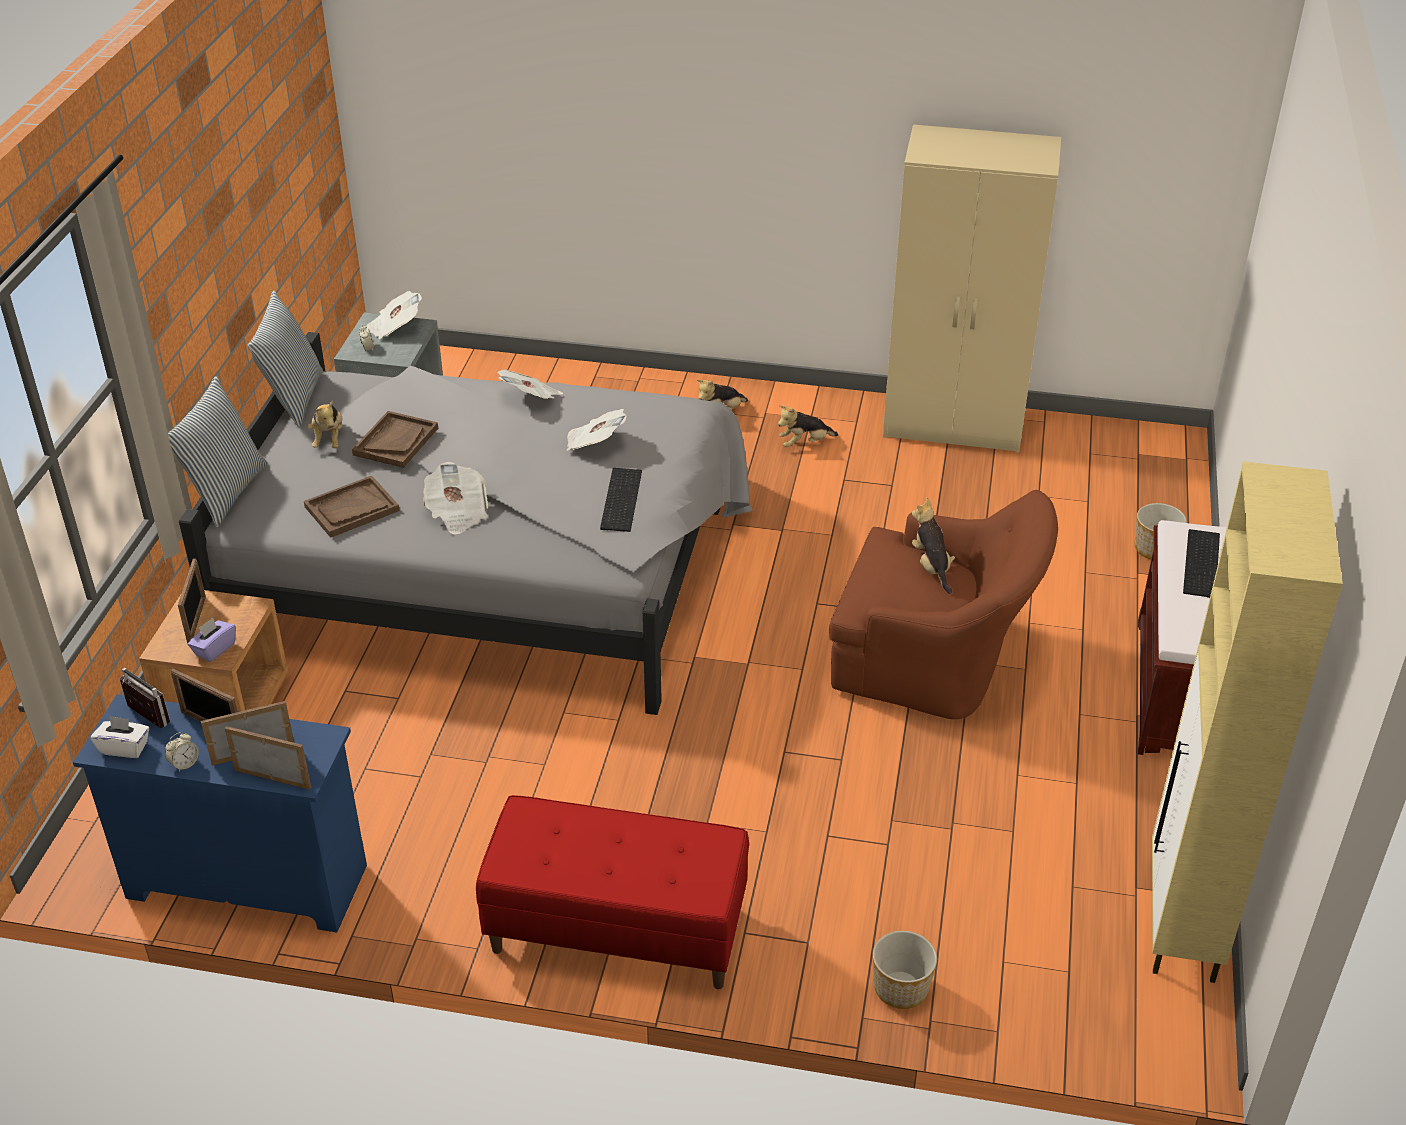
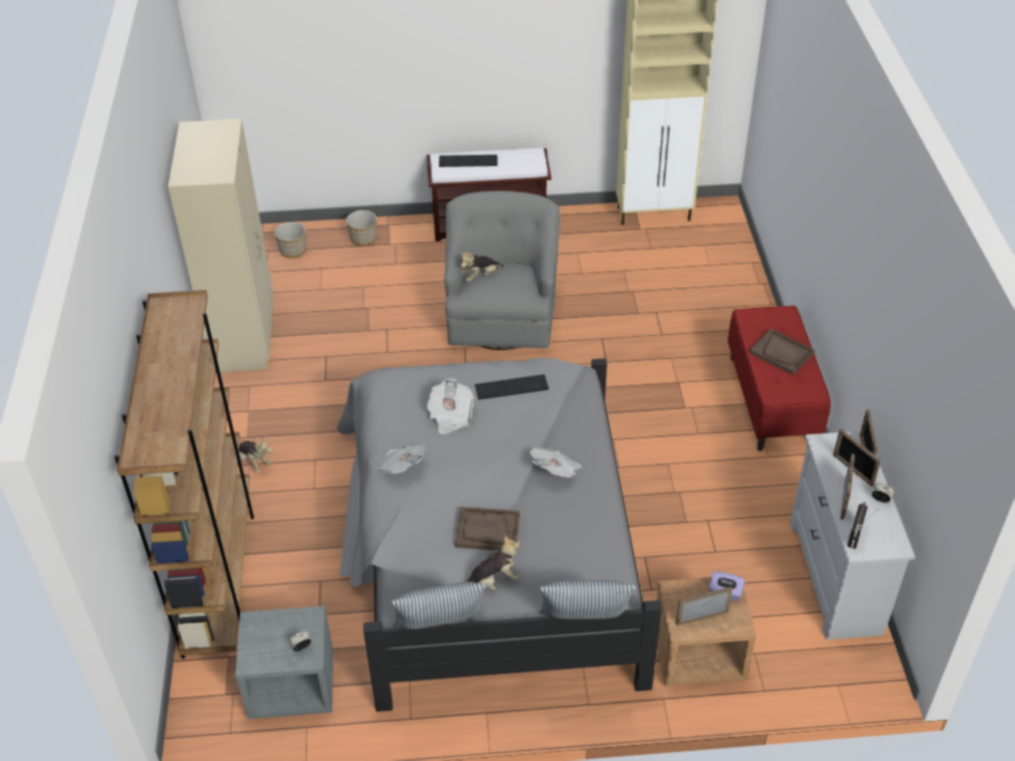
camera: 105 degrees left, 5 degrees up
(124, 748) = (887, 535): white tissue box -> none
(246, 881) = (835, 577): blue dresser -> white dresser
(351, 509) = (576, 533): brown tray -> brown tray (781, 353)
(395, 328) = (261, 639): newspaper -> none
(566, 381) = (219, 574): none -> brown bookcase
(804, 443) = (284, 408): plush toy -> none
(901, 989) = (746, 294): planter -> planter (293, 250)
(936, 661) = (502, 313): brown armchair -> grey armchair

